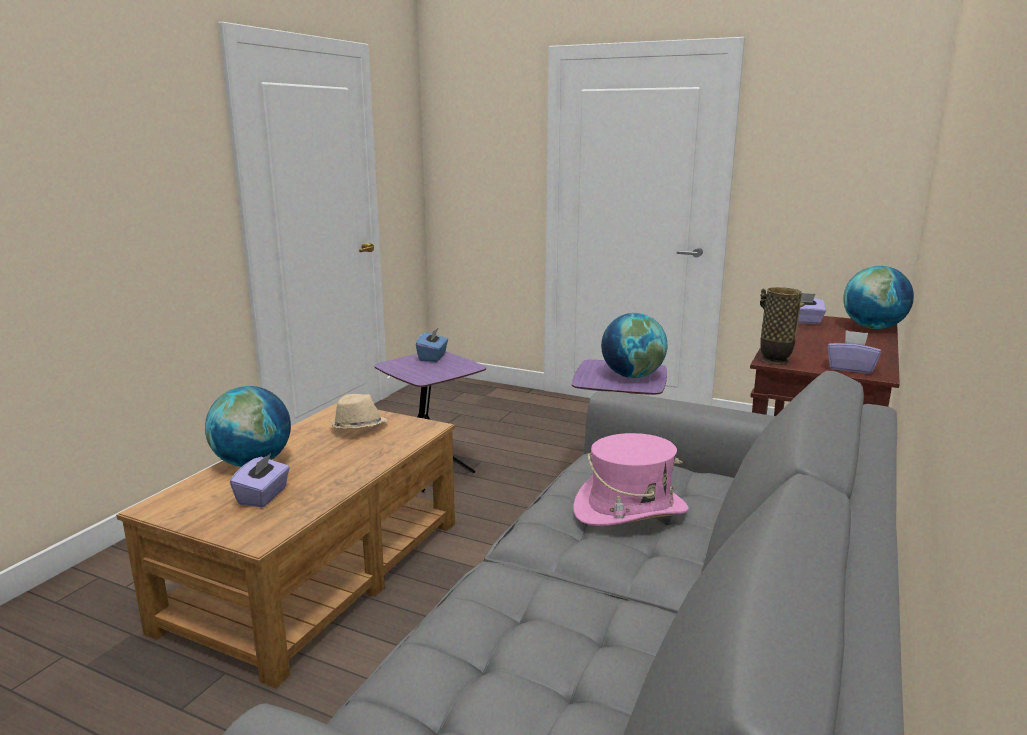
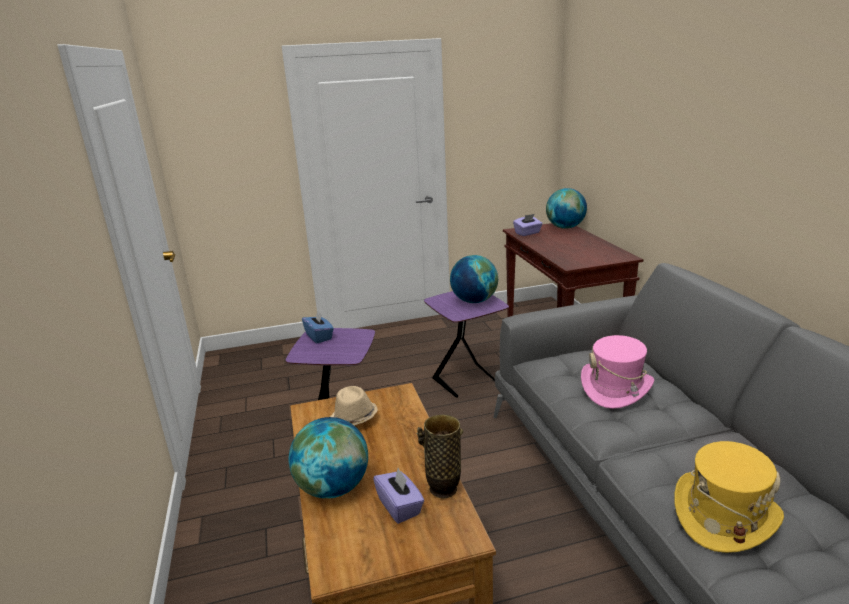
camera: 40 degrees left, 5 degrees up
(479, 660) = (724, 515): none -> yellow hat
(774, 361) = (571, 264): vase -> vase (443, 489)
(851, 368) = (609, 257): purple tissue box -> none

